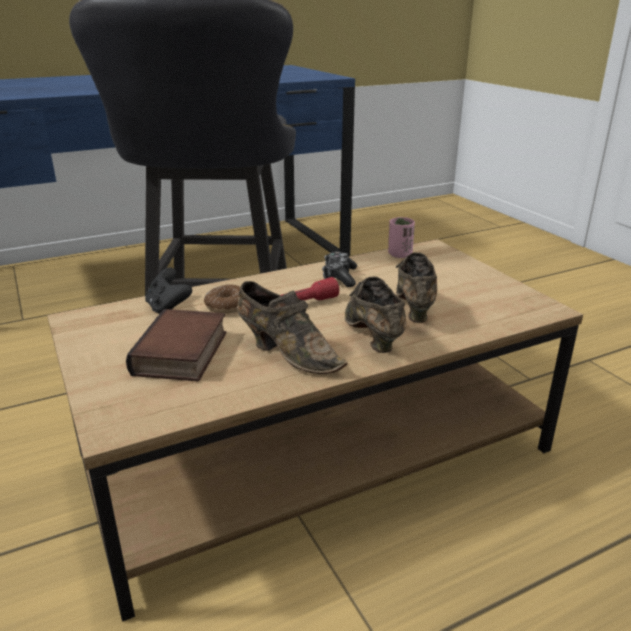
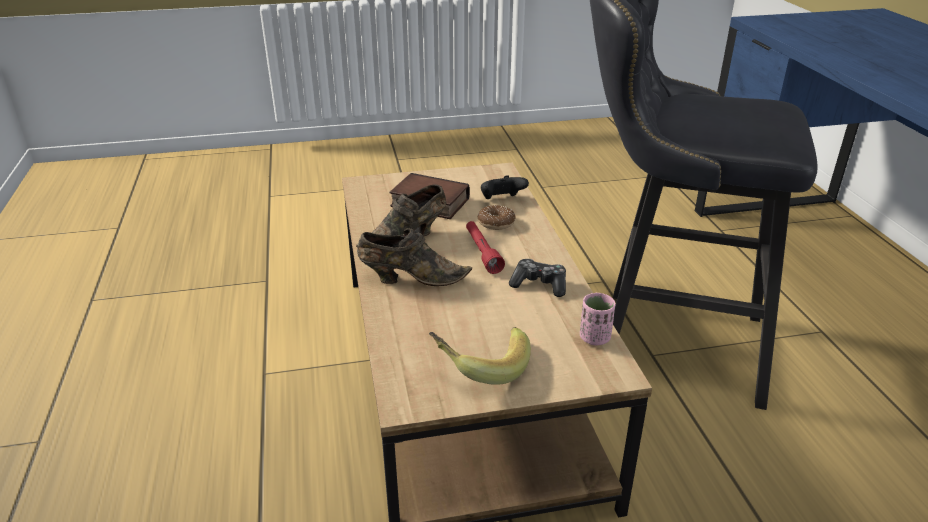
camera: 105 degrees right, 5 degrees up
(414, 308) = (450, 313): brown shoe -> none
(472, 287) = (481, 365): none -> banana

